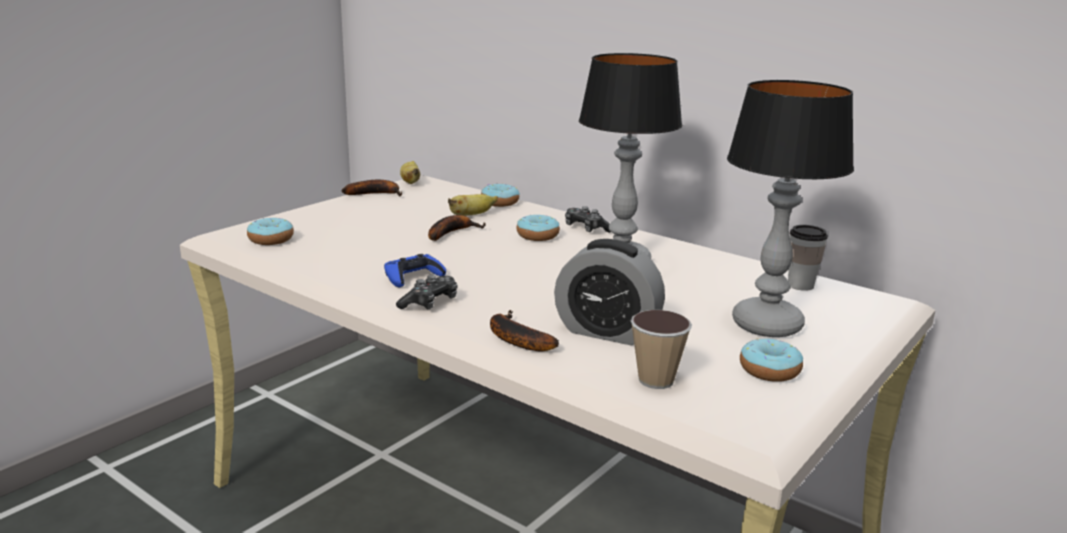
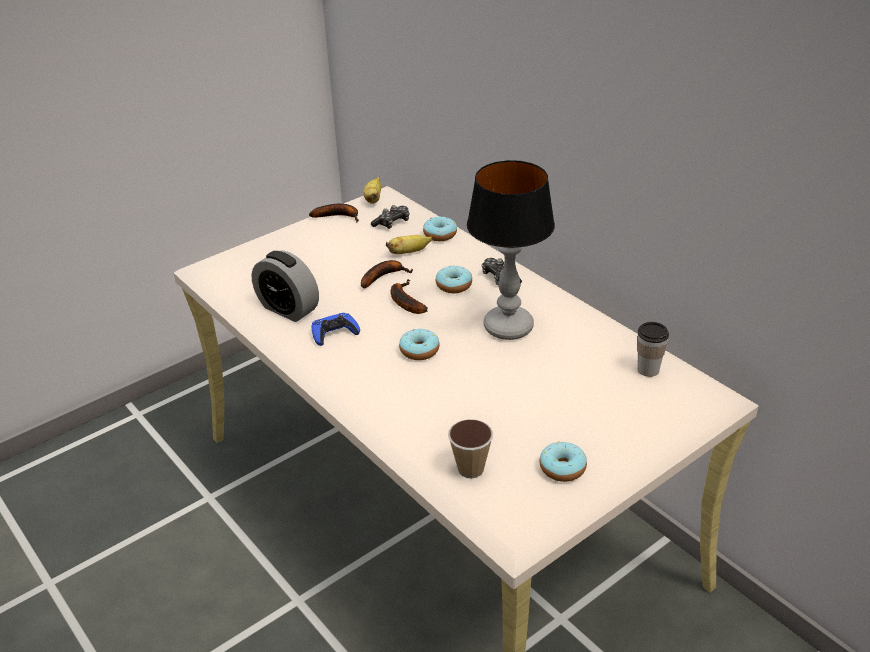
camera: 15 degrees right, 15 degrees up
(271, 239) = (239, 277): donut -> donut (419, 350)
(430, 303) = (337, 366): game controller -> game controller (392, 223)
(514, 338) = (385, 413): banana -> banana (404, 301)
(607, 332) = (458, 412): alarm clock -> alarm clock (288, 309)
(768, 325) = (591, 417): table lamp -> none

